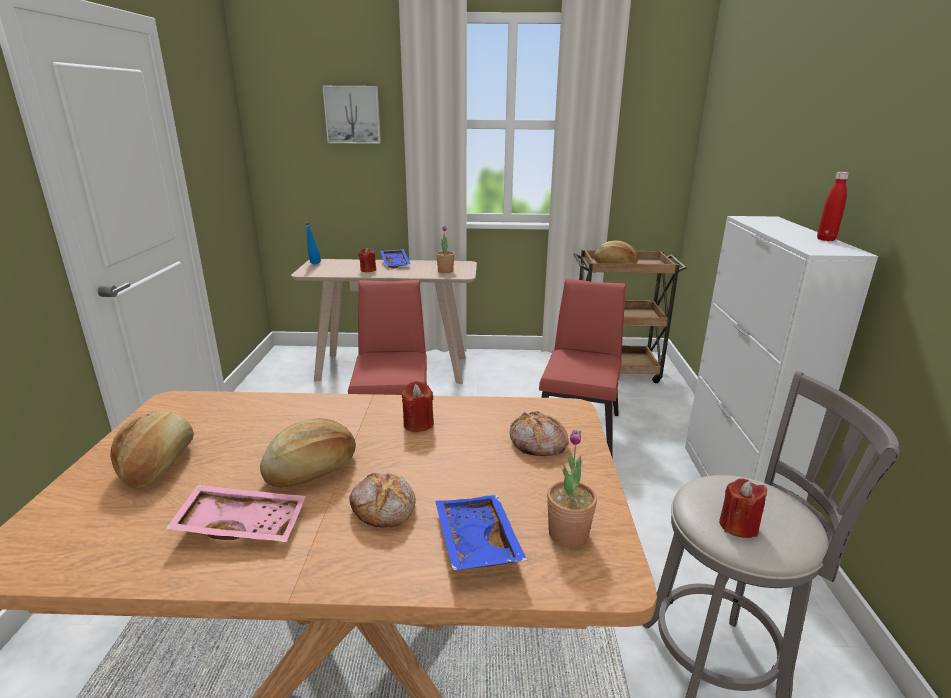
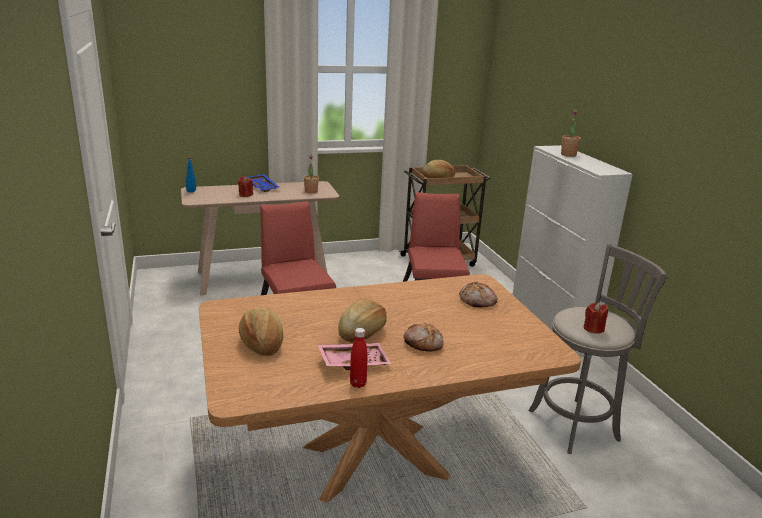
camera: 20 degrees left, 0 degrees up
(353, 115) = (217, 61): picture -> none
(418, 424) = (400, 300): red candle -> none
(474, 543) = (483, 351): blue tray -> none
(568, 534) = (525, 340): potted plant -> potted plant (568, 155)
(825, 239) = (601, 163): red bottle -> red bottle (358, 384)

